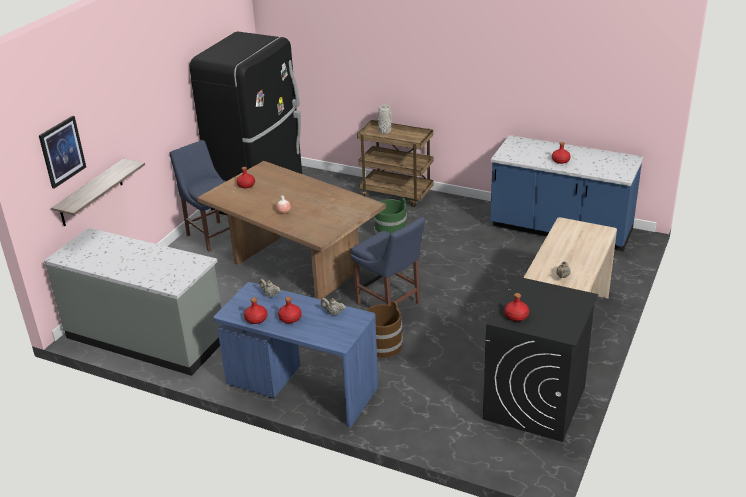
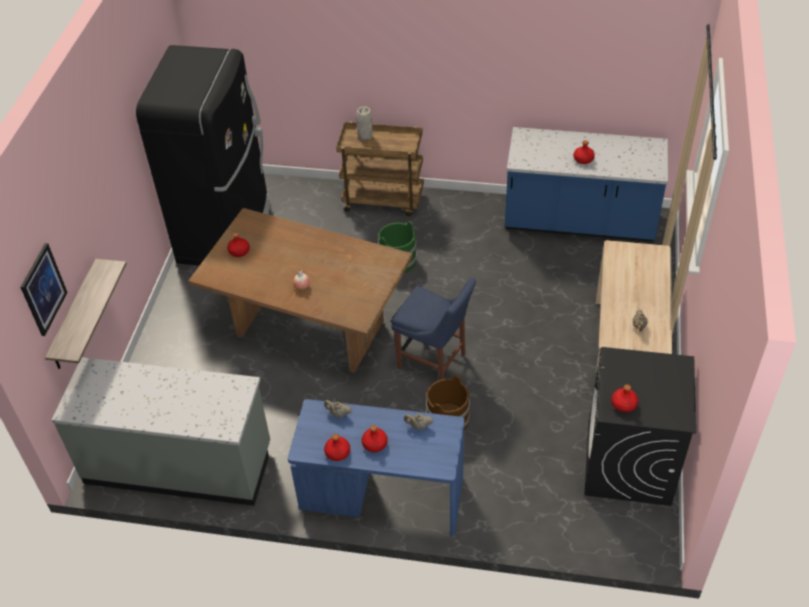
camera: 15 degrees left, 15 degrees up
(212, 235) = (192, 297): blue chair -> none

